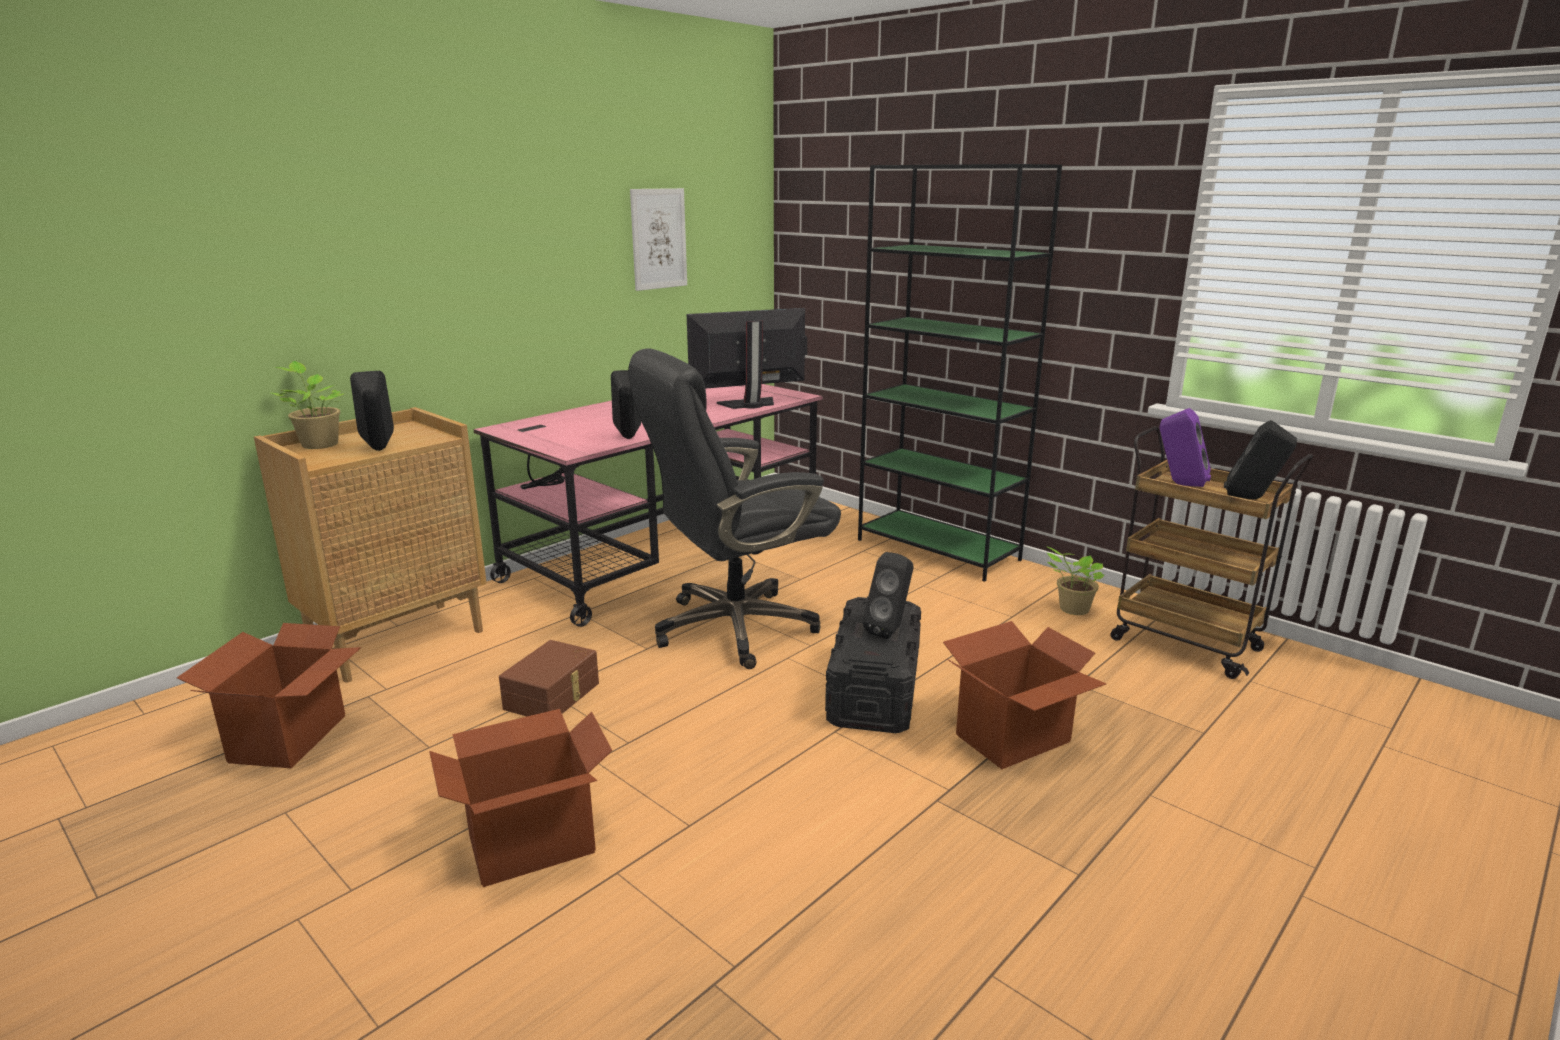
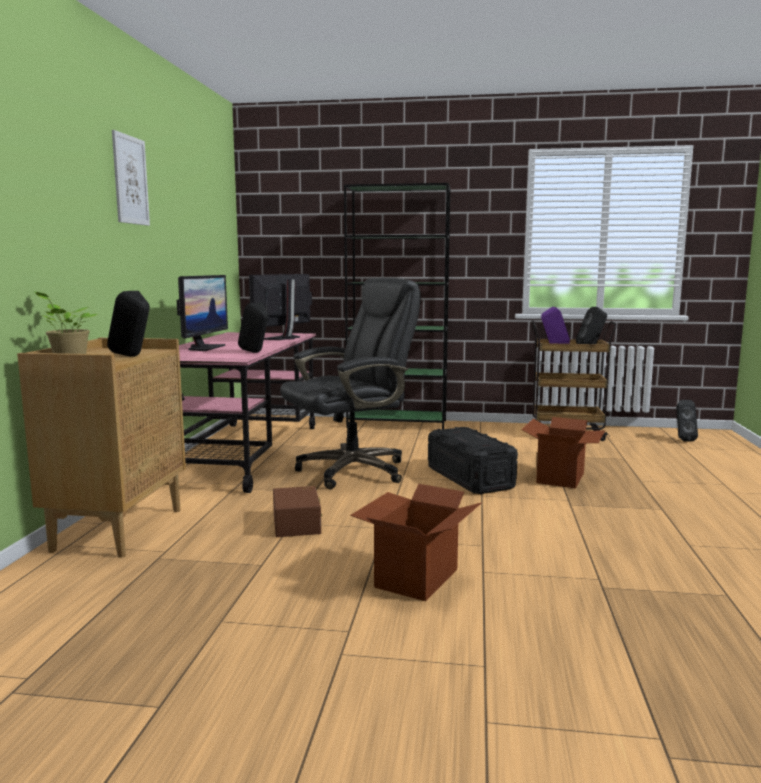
camera: 35 degrees left, 10 degrees down
(290, 738) = (140, 592): cardboard box -> none
(605, 415) = (204, 348): none -> monitor
(658, 239) = (196, 230): picture -> picture (130, 180)
(739, 626) = (350, 472): black office chair -> black office chair turned 150 degrees counterclockwise
(890, 630) = (477, 437): black speaker -> black speaker (682, 440)
(1071, 609) = (501, 433): potted plant -> none

